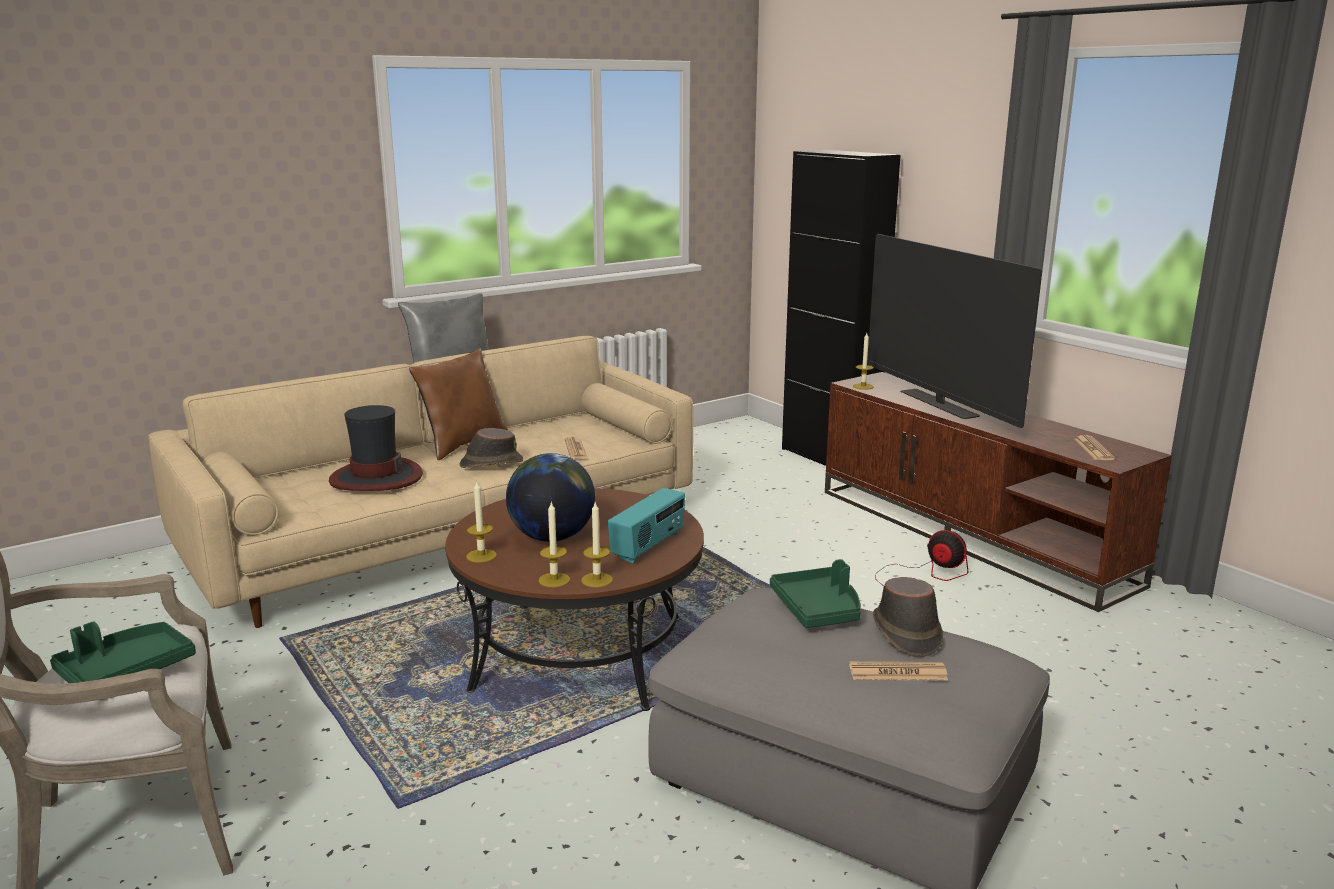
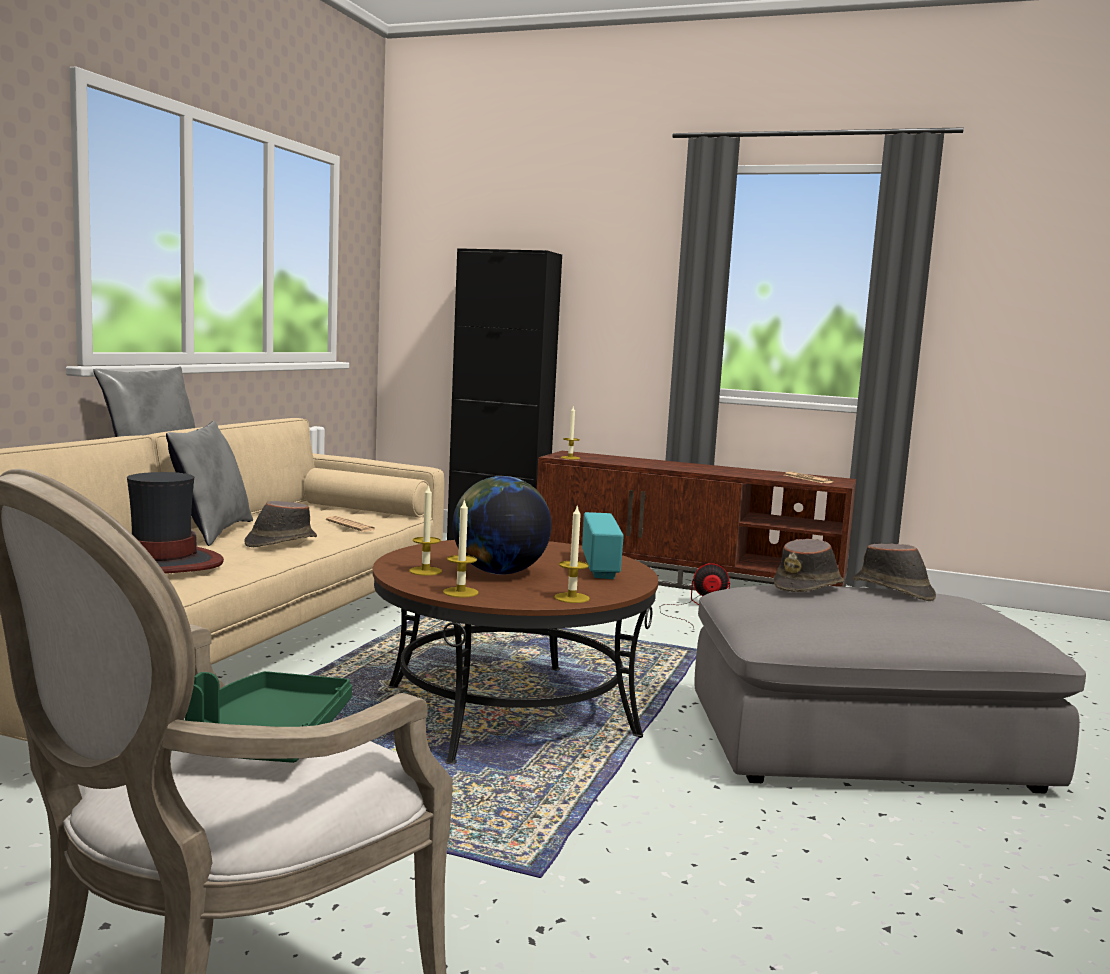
camera: 35 degrees left, 10 degrees down
(463, 444) = (212, 532): brown pillow -> grey pillow
(597, 580) = (609, 593): candle -> candle (425, 571)
(818, 609) = (809, 587): green tray -> brown hat
(897, 672) = (939, 610): newspaper -> none
(938, 404) = (650, 464): television -> none

